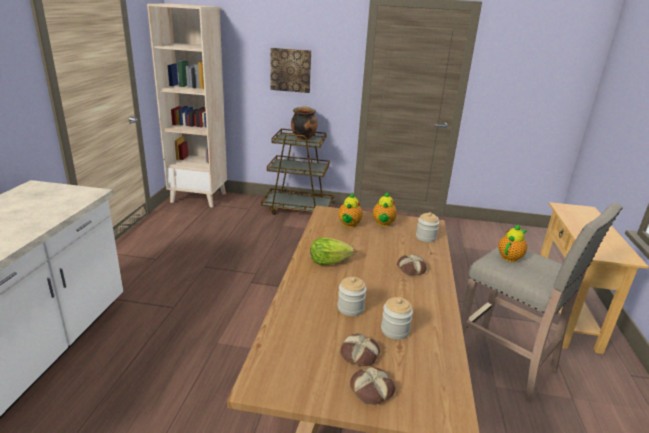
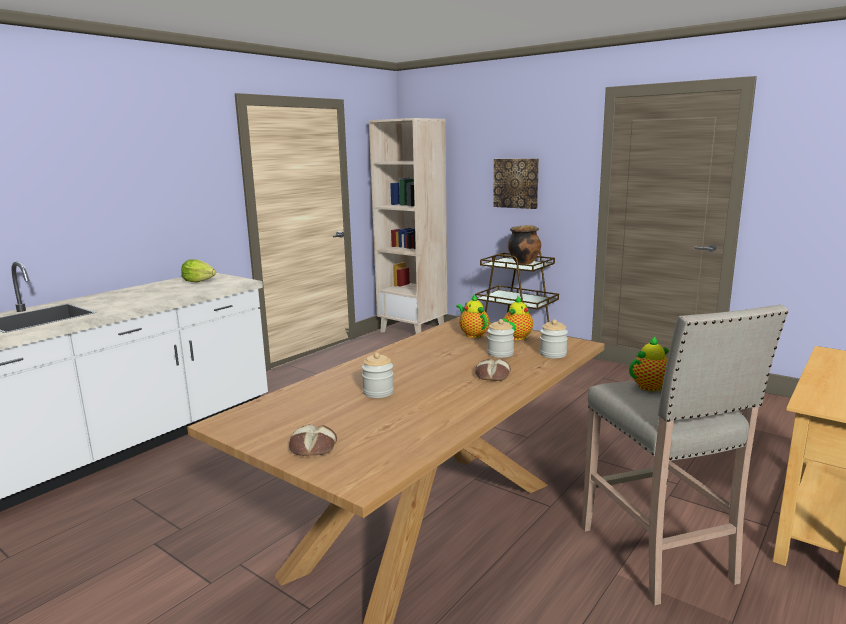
camera: 30 degrees right, 10 degrees down
(328, 262) = (406, 358): lettuce -> lettuce (199, 281)
(349, 225) = (473, 334): teapot -> teapot turned 105 degrees clockwise
(358, 355) = (337, 423): bread -> none
(395, 330) = (399, 415): jar -> jar (500, 353)

